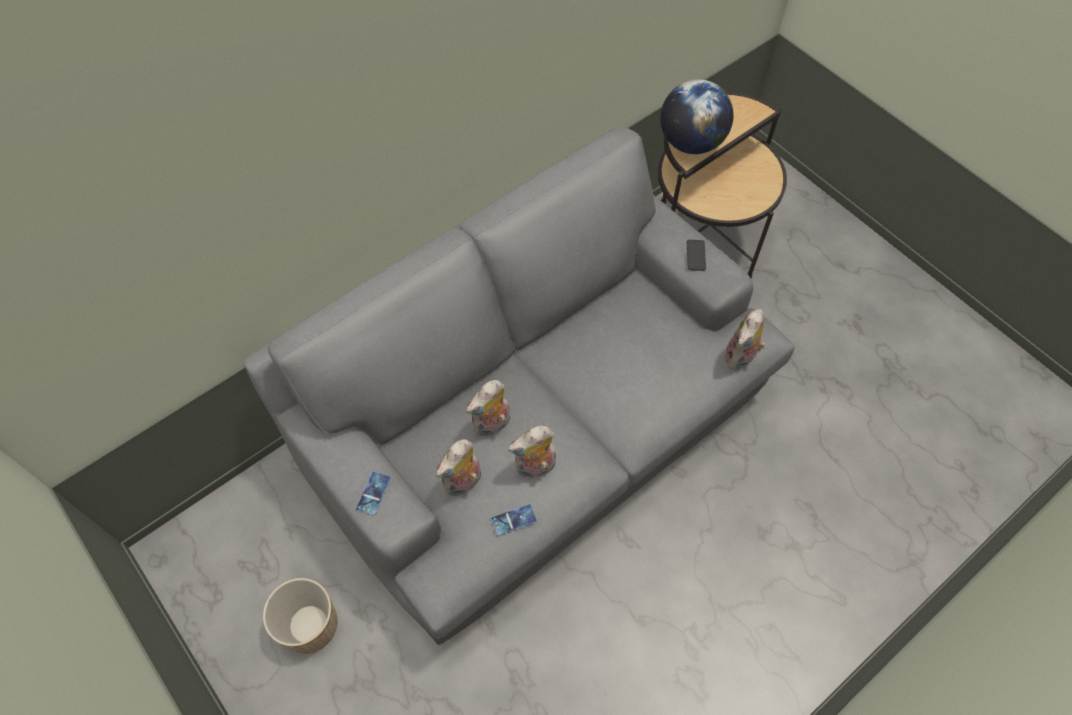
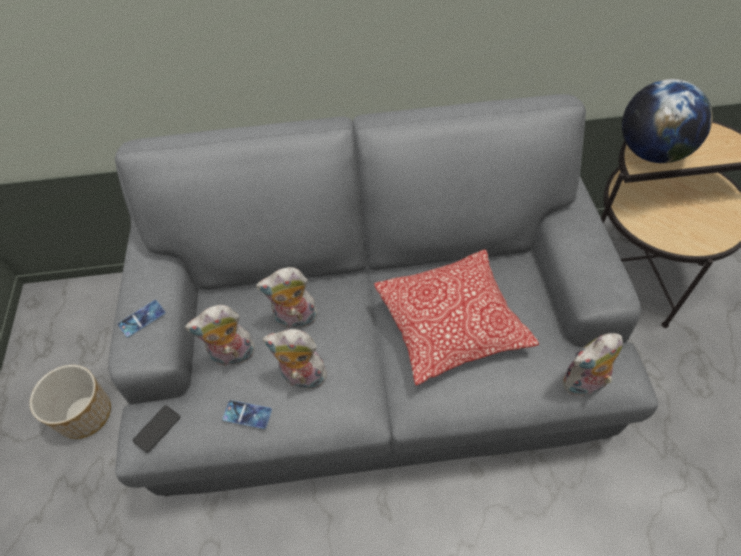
camera: 35 degrees right, 5 degrees down
(619, 362) = (451, 324): none -> pillow
(696, 255) = (592, 258): phone -> phone (157, 429)

